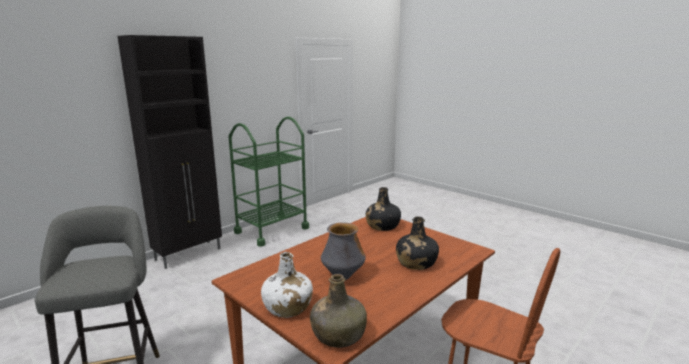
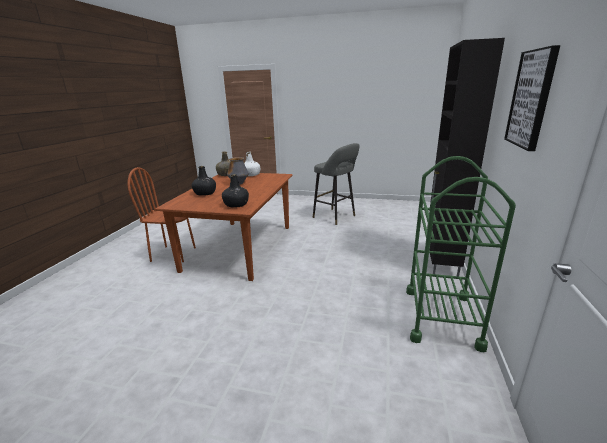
camera: 150 degrees right, 5 degrees up
(246, 78) = (531, 99): none -> picture

